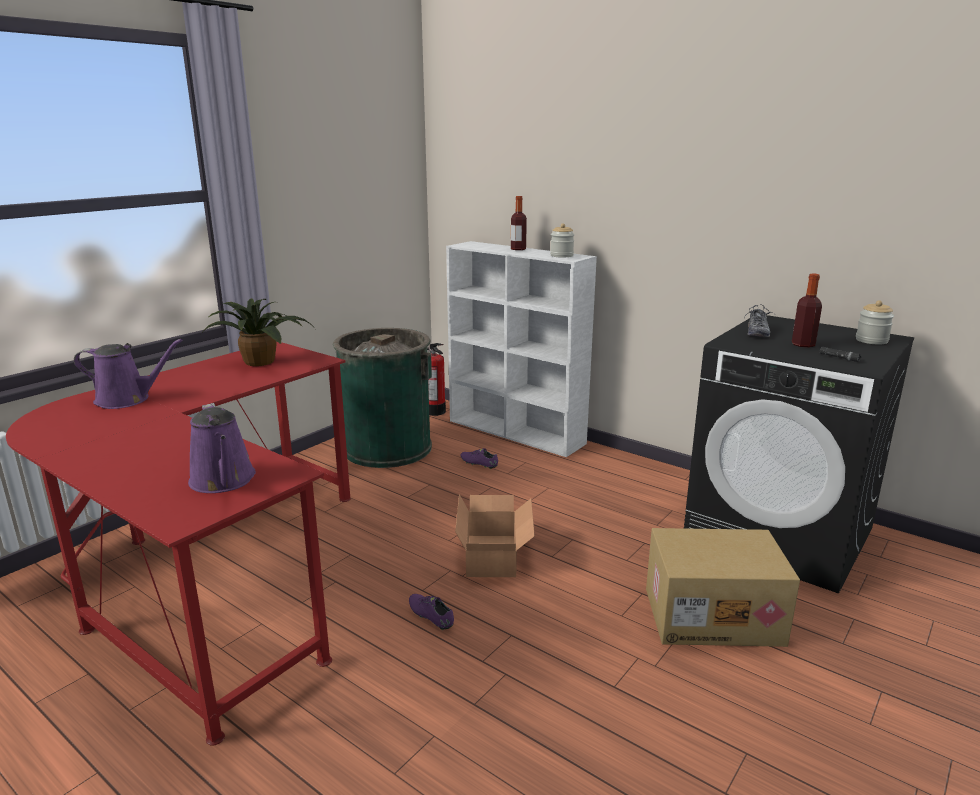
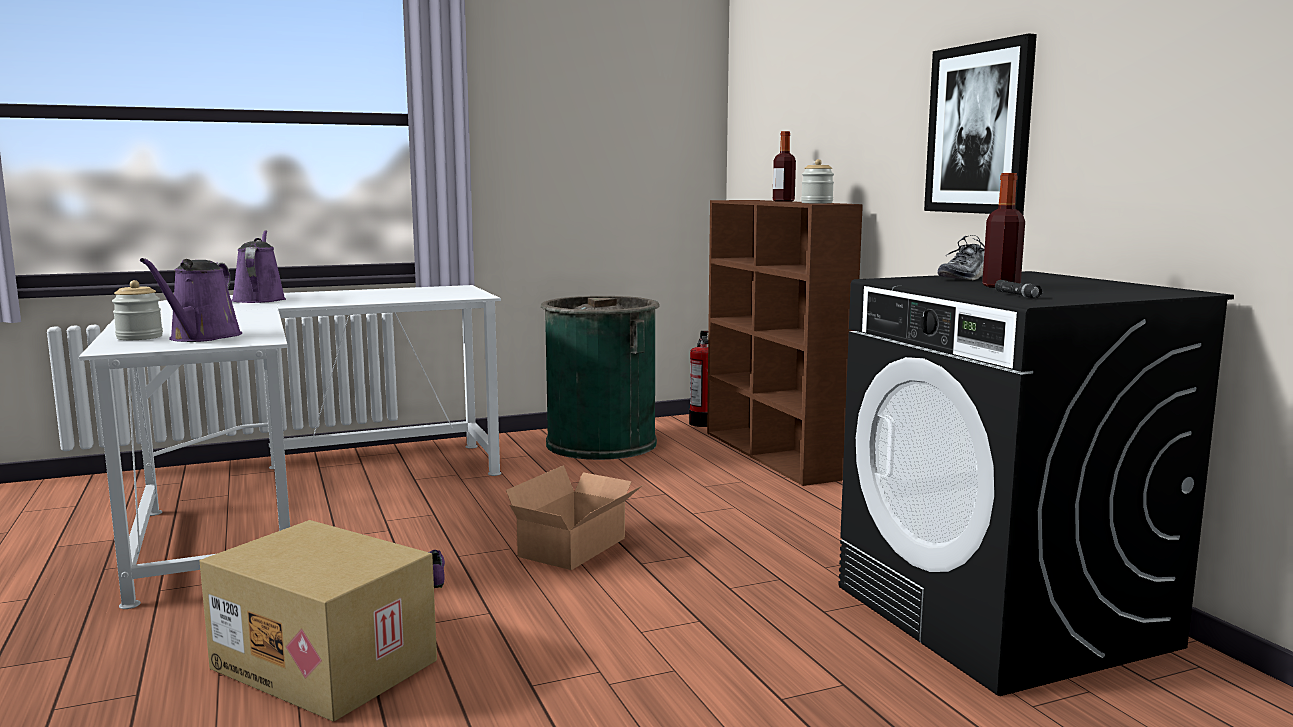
camera: 30 degrees right, 10 degrees down
(127, 400) = (259, 299): purple watering can -> purple watering can turned 135 degrees counterclockwise
(211, 575) = (295, 501): red desk -> white desk
(262, 361) = (423, 292): potted plant -> none
(479, 463) = (683, 472): purple shoe -> none
(517, 432) = (774, 455): white bookcase -> brown bookcase
(708, 214) = (979, 129): none -> picture
(713, 615) = (762, 664): cardboard box -> cardboard box (328, 664)
(871, 340) = (1135, 291): jar -> jar (139, 337)

